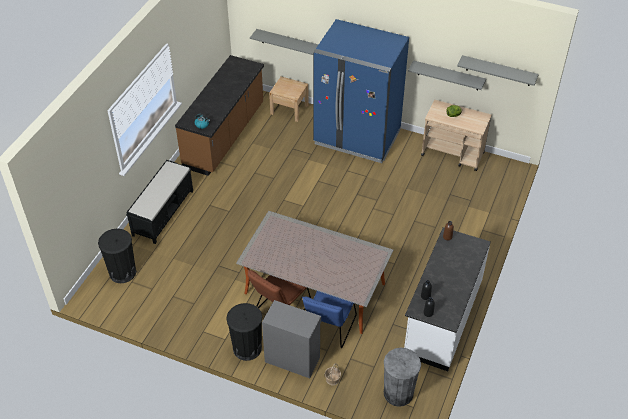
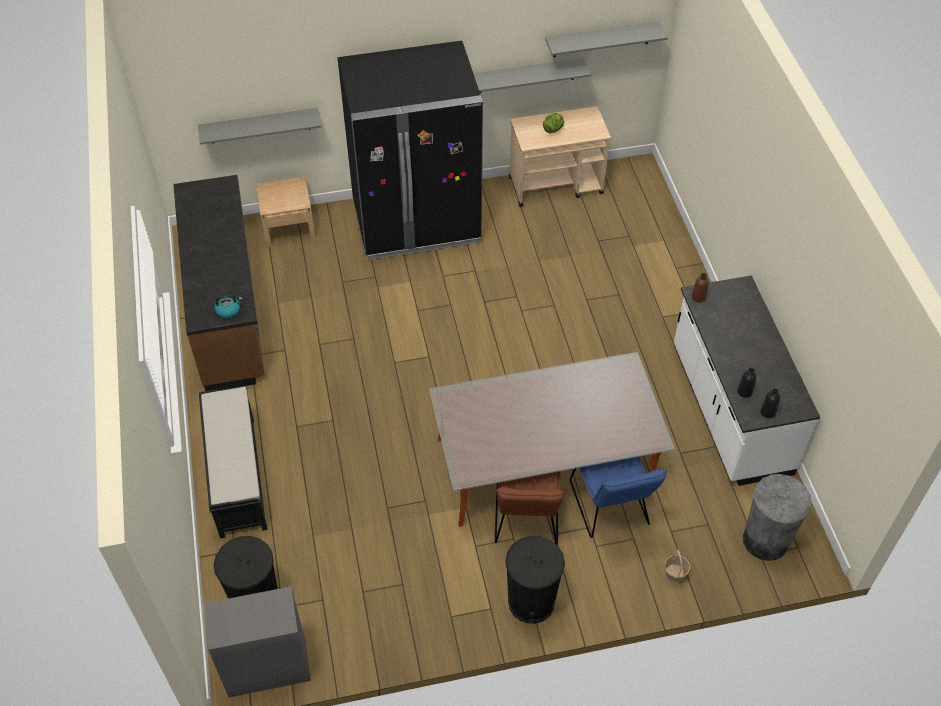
camera: 35 degrees left, 5 degrees up
(292, 359) = (601, 578): grey cabinet -> grey cabinet (266, 667)
(357, 138) = (416, 223): blue fridge -> black fridge

